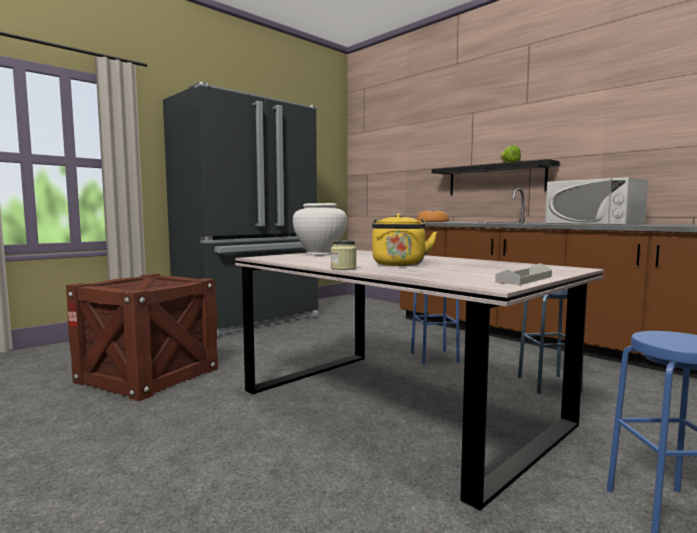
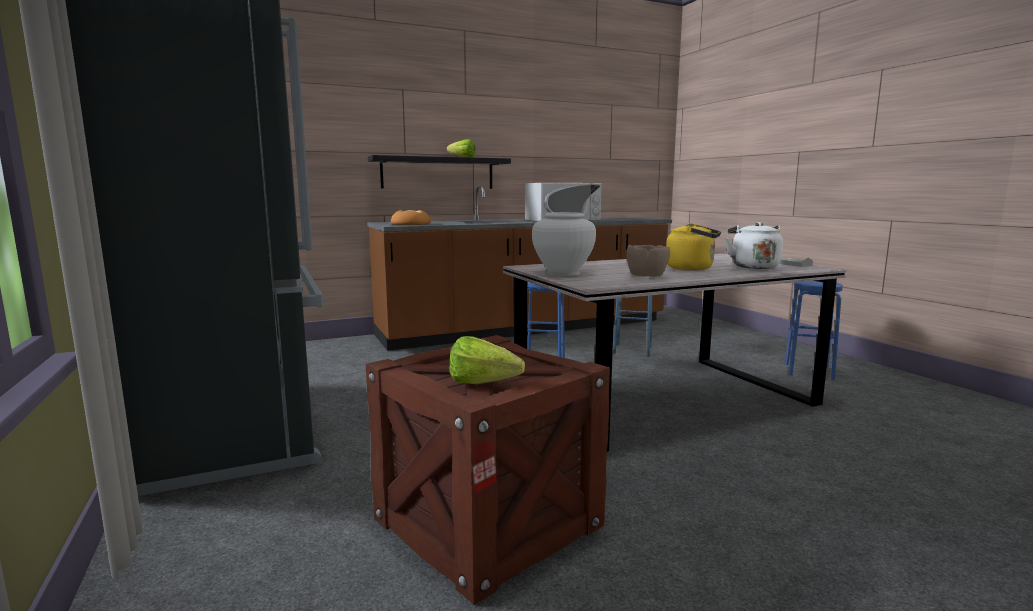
camera: 70 degrees left, 5 degrees up
(113, 285) = (488, 385): none -> lettuce
(325, 260) = (647, 276): none -> brown bowl
(343, 268) = (720, 277): jar -> none
(455, 273) = (753, 266): none -> white kettle

